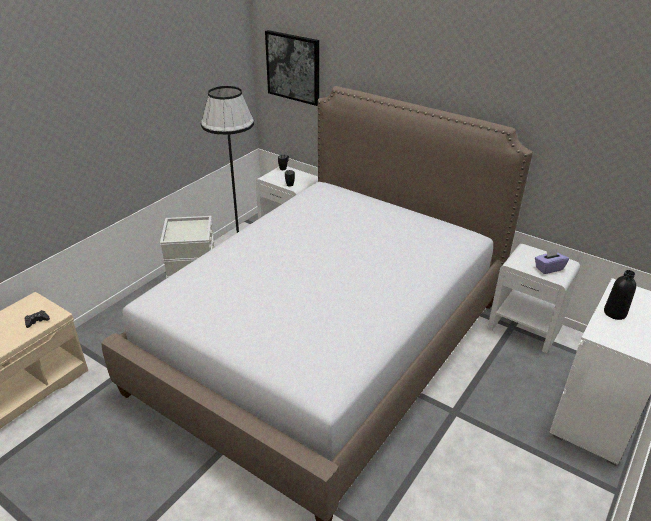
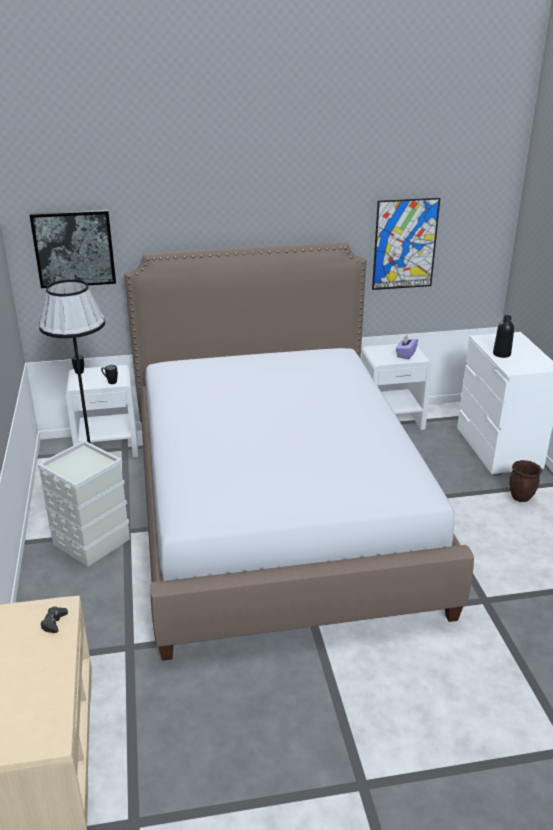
camera: 45 degrees left, 5 degrees down
(549, 475) = (521, 498): none -> brown planter
(588, 151) = (405, 244): none -> picture

